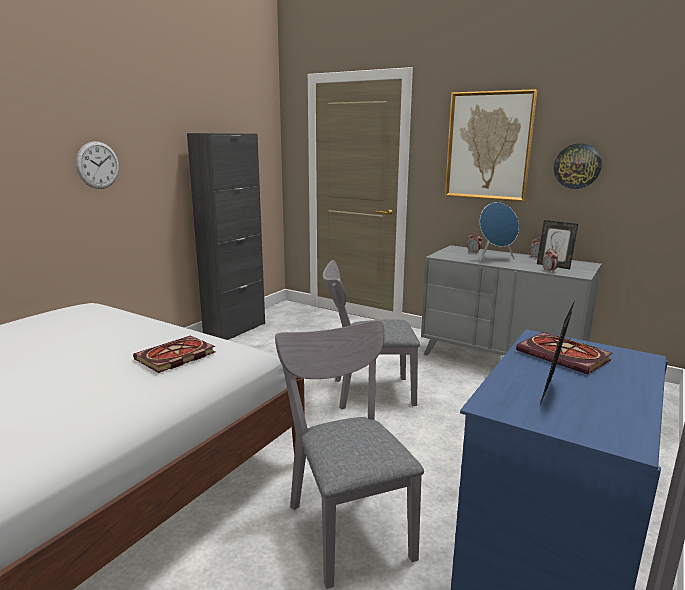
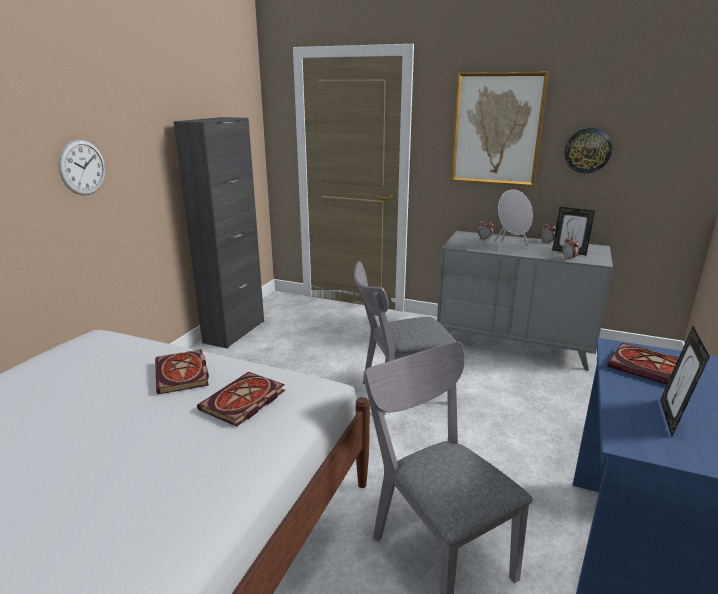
camera: 10 degrees left, 5 degrees up
(137, 335) = (183, 374): none -> book
(494, 259) = (509, 246): blue speaker -> grey speaker

